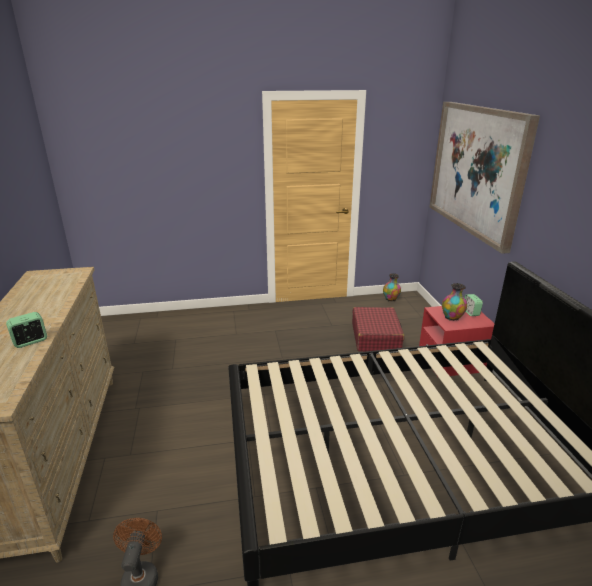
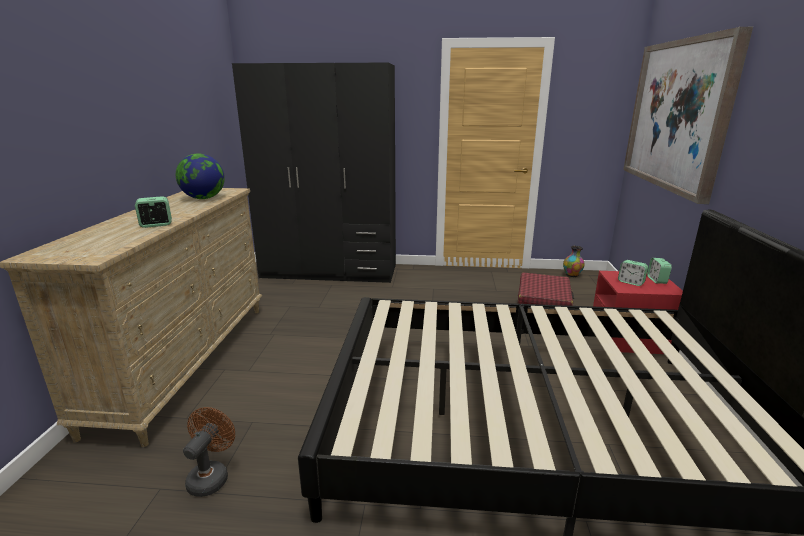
camera: 15 degrees right, 5 degrees down
(54, 290) = (204, 198): none -> globe
(167, 323) = (330, 271): none -> black wardrobe
(452, 318) = (630, 282): vase -> alarm clock

